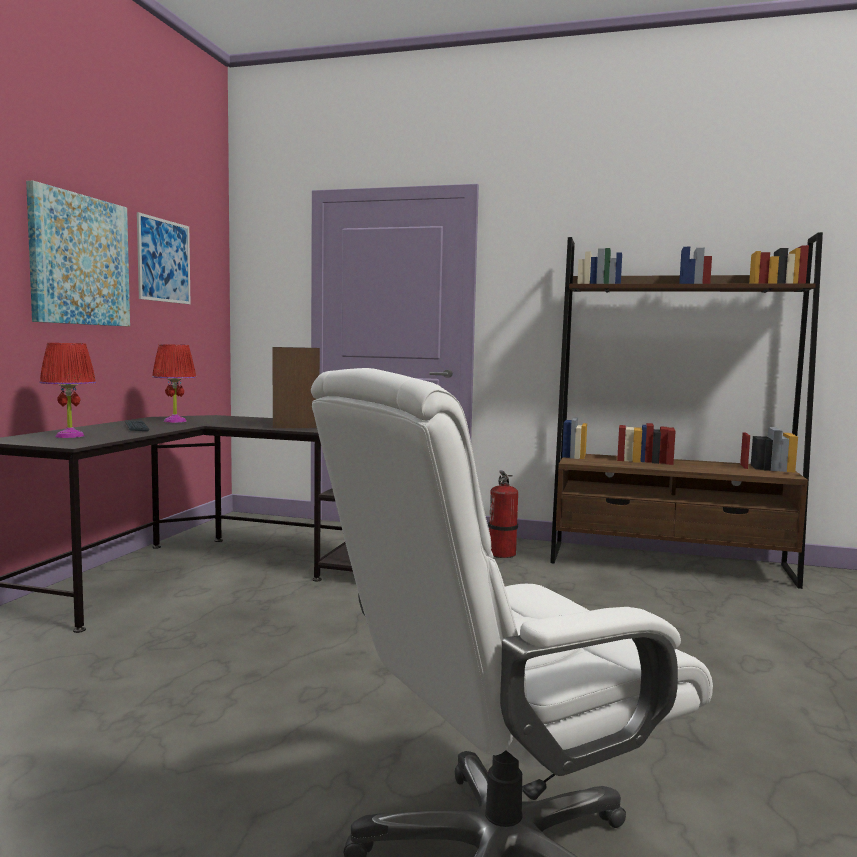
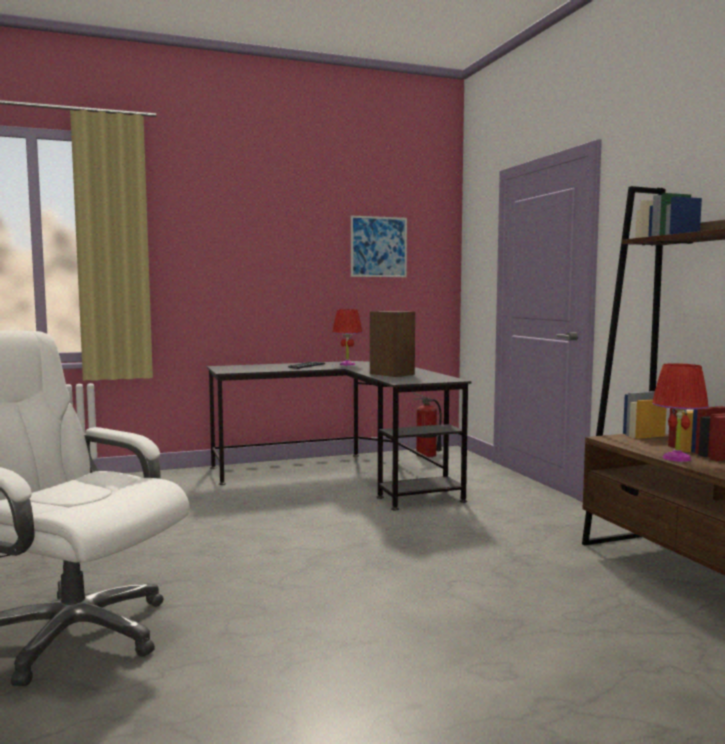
camera: 55 degrees right, 0 degrees up
(70, 436) = (251, 367): red table lamp -> red table lamp (677, 458)
(79, 260) = (295, 255): picture -> none
(502, 554) = (561, 524): fire extinguisher -> fire extinguisher (426, 455)

